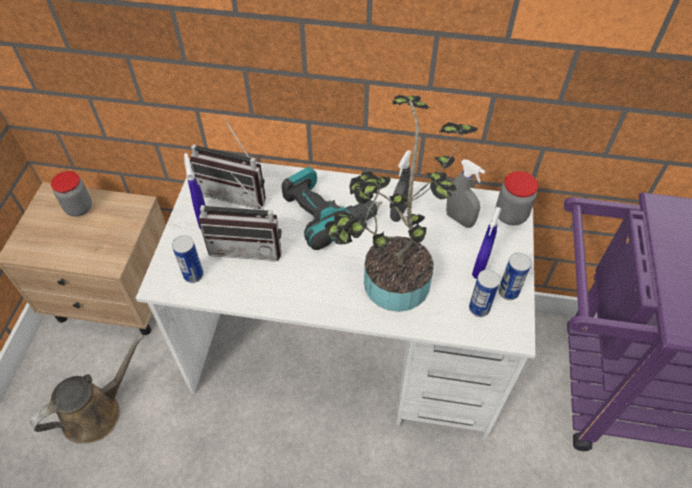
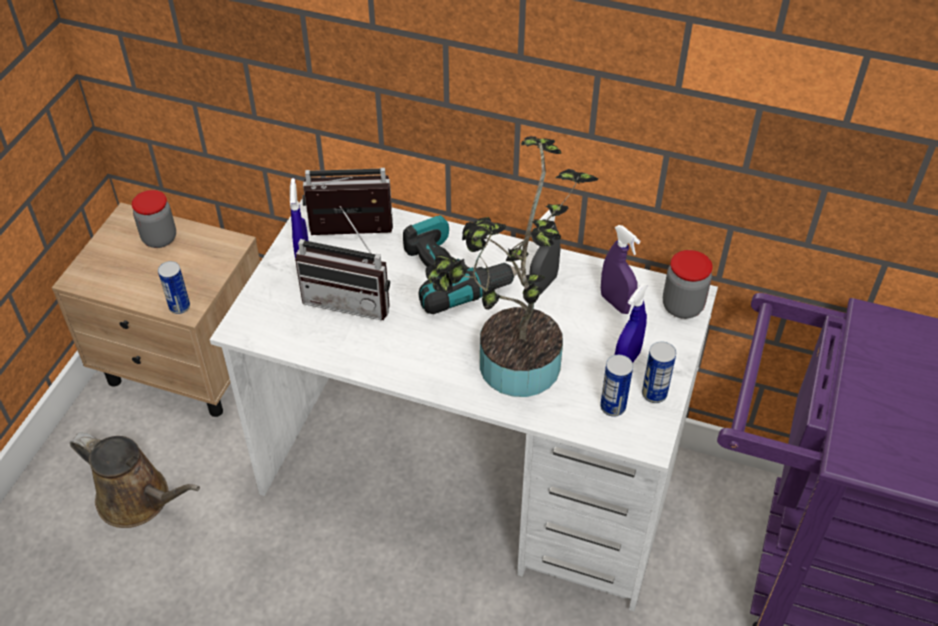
camera: 10 degrees right, 5 degrees down
(97, 412) = (139, 500): brown watering can -> brown watering can turned 60 degrees clockwise
(193, 275) = (280, 323): can -> can (179, 307)
(236, 192) = (350, 236): radio -> radio turned 150 degrees clockwise
(459, 219) = (616, 303): grey spray bottle -> purple spray bottle

